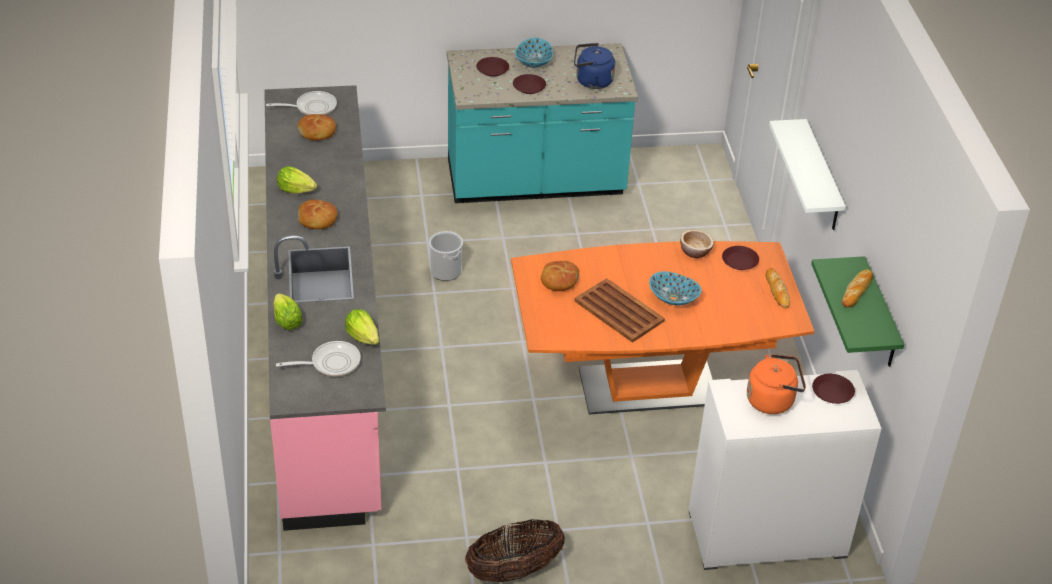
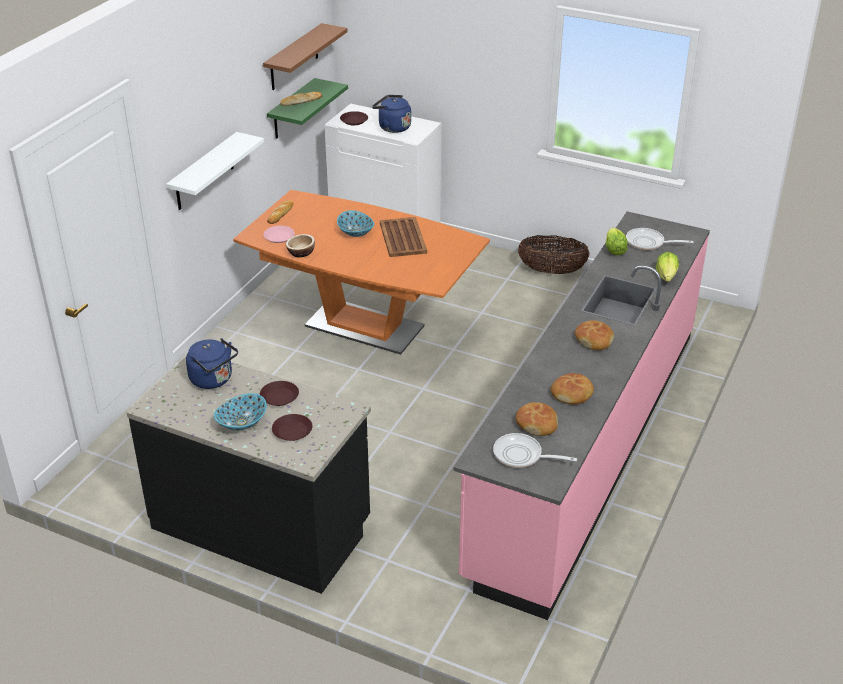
camera: 145 degrees left, 5 degrees down
(296, 190) = (596, 373): lettuce -> none
(445, 271) = (433, 469): bucket -> none
(535, 182) = (262, 525): turquoise counter -> black counter
(559, 280) = (423, 268): bread -> bread (572, 394)
(740, 261) = (279, 237): brown plate -> pink plate
(773, 400) = (392, 127): orange kettle -> blue kettle
(898, 270) = (294, 57): none -> brown shelf

